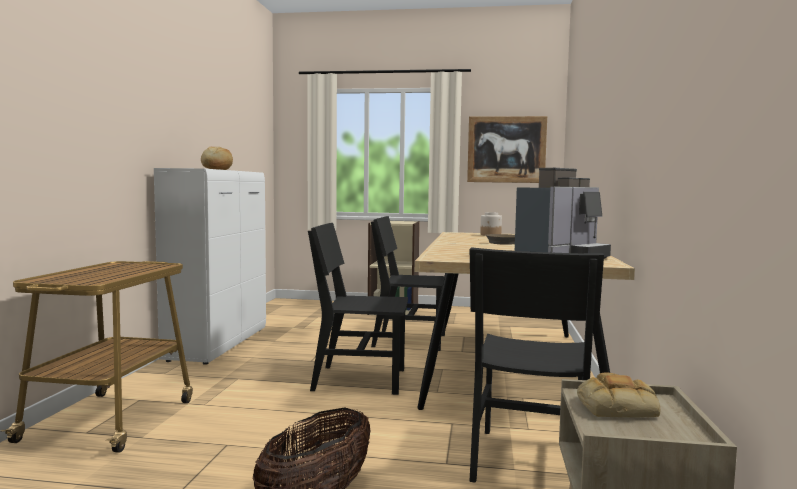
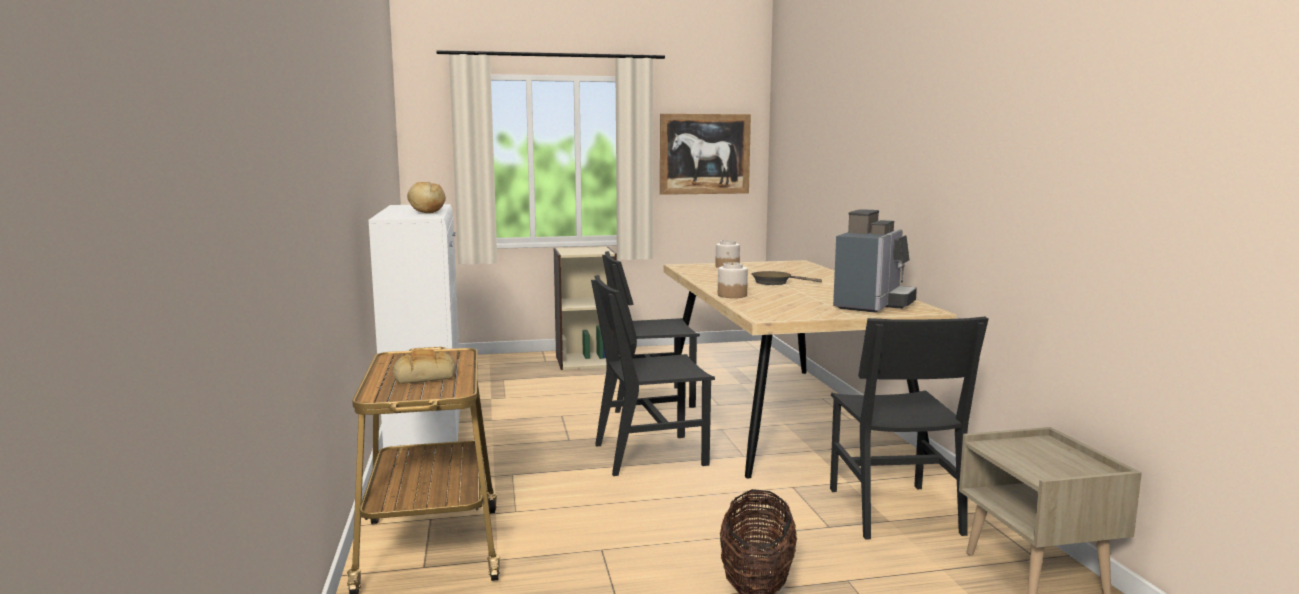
camera: 20 degrees left, 5 degrees up
(446, 247) = (732, 295): none -> jar
(617, 407) = (1025, 453): bread -> bread (425, 376)

